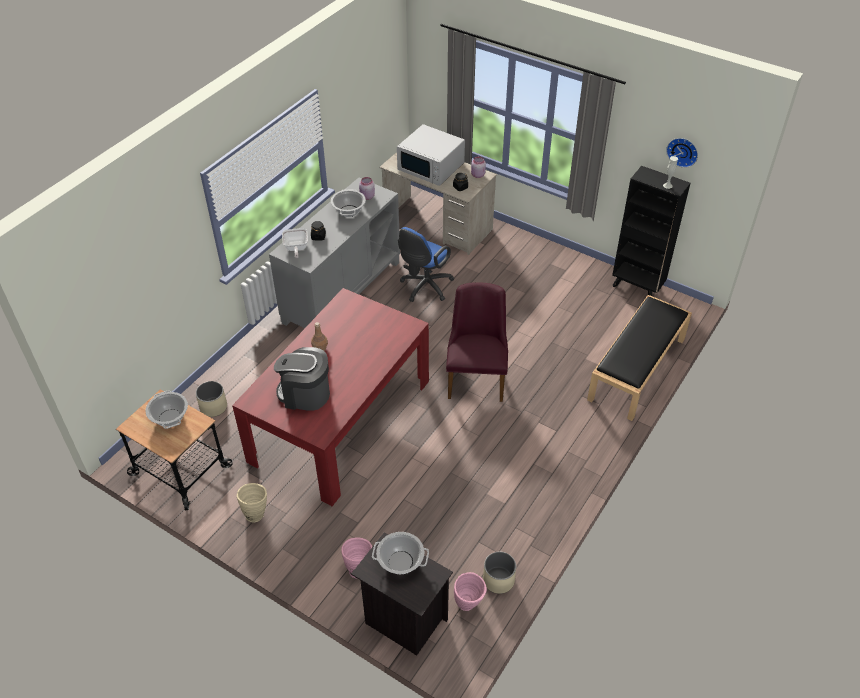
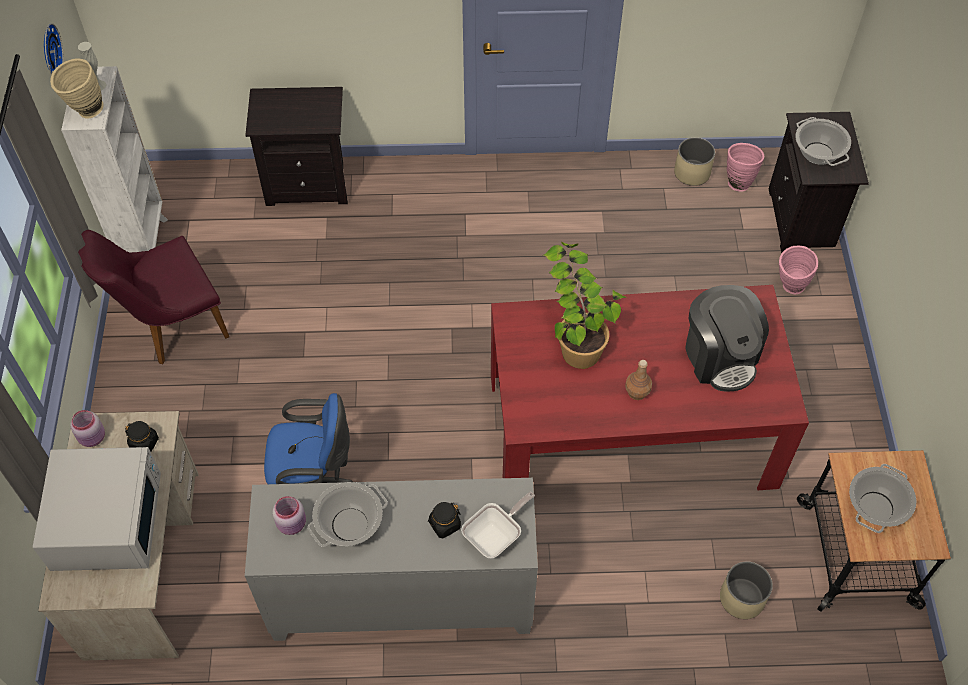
camera: 125 degrees left, 10 degrees up
(256, 512) = (826, 426): beige vase -> beige vase (85, 111)
(376, 344) = (576, 335): none -> potted plant
(476, 377) = (442, 330): purple chair -> purple chair (171, 327)
(637, 287) = (144, 242): black bookcase -> white bookcase
(637, 370) = (308, 183): black bench -> black nightstand

